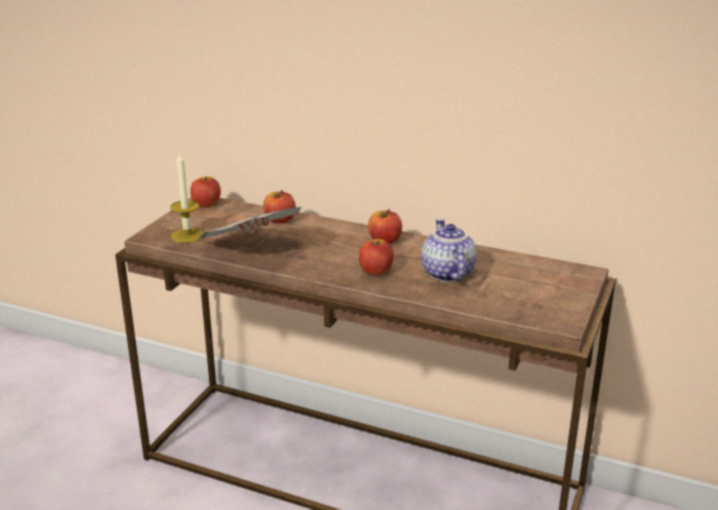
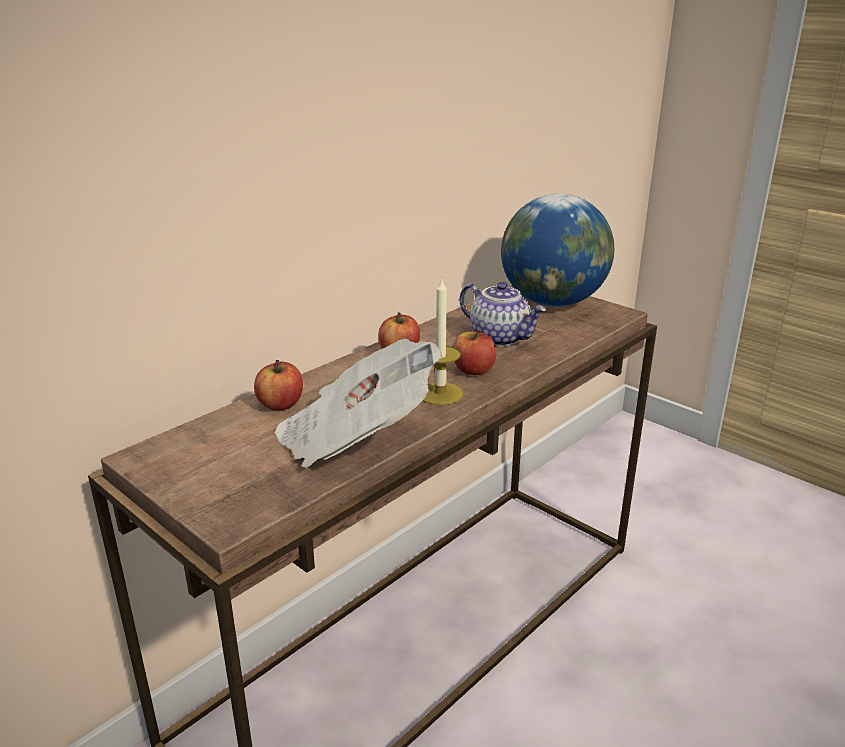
camera: 70 degrees left, 0 degrees up
(187, 235) = (261, 484): candle -> candle (440, 393)
(206, 204) = (159, 454): apple -> none
(446, 273) = (501, 338): teapot -> teapot turned 150 degrees counterclockwise
(552, 286) = (553, 302): none -> globe

